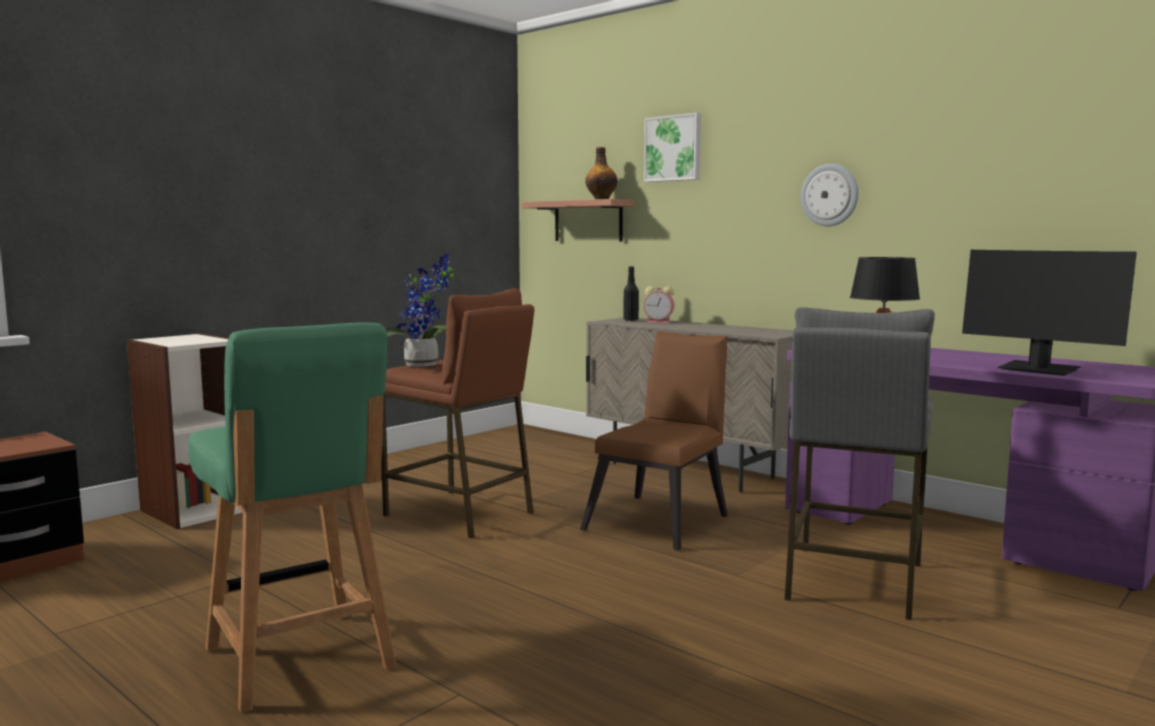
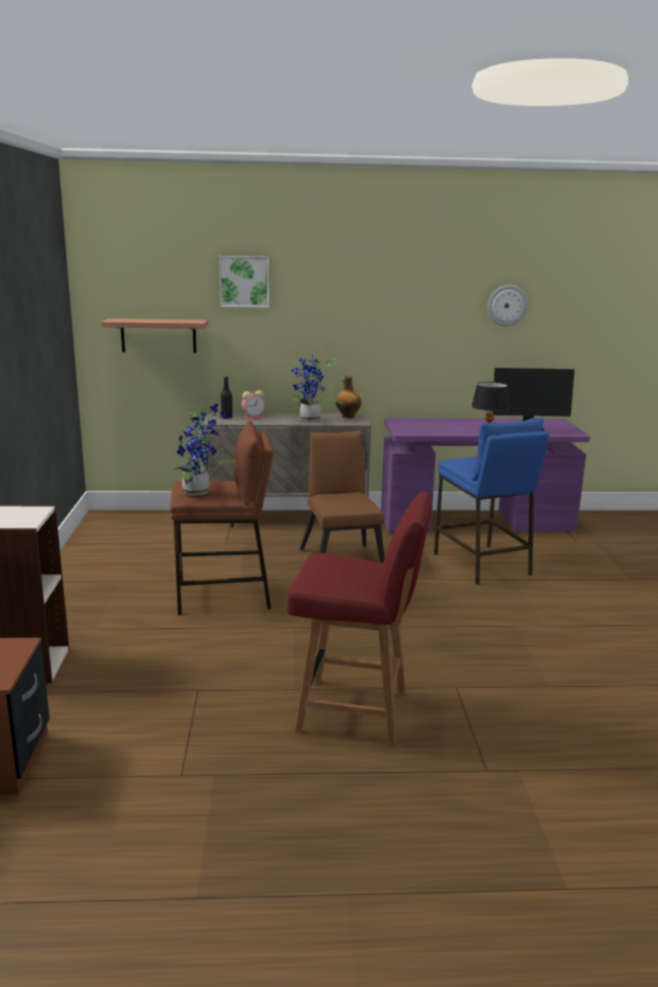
camera: 45 degrees left, 10 degrees up
(300, 660) = (356, 711): green chair -> red chair
(601, 199) = (182, 320): bottle -> bottle (347, 416)
(714, 329) = (310, 420): none -> potted plant
(830, 195) = (373, 323): wall clock -> wall clock (507, 305)
(852, 581) = (482, 564): grey stool -> blue stool

